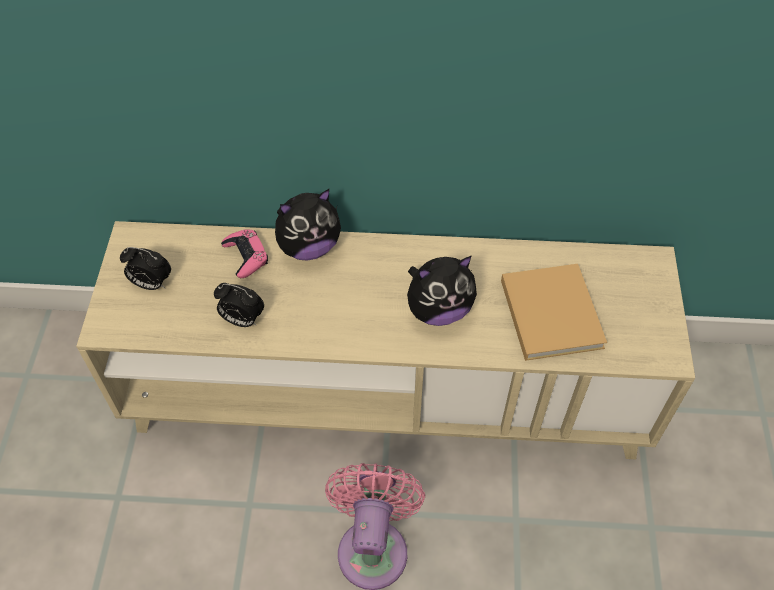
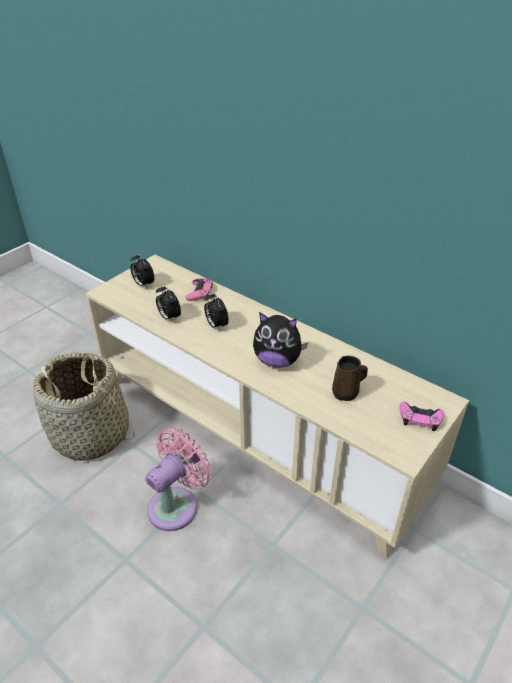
camera: 35 degrees right, 15 degrees down
(180, 526) = (91, 435): none -> basket
(309, 247) = (235, 302): plush toy -> none
(317, 298) = (216, 325): none -> alarm clock
(550, 311) = (346, 393): beige book -> brown mug
(647, 300) = (420, 418): none -> pink game controller

